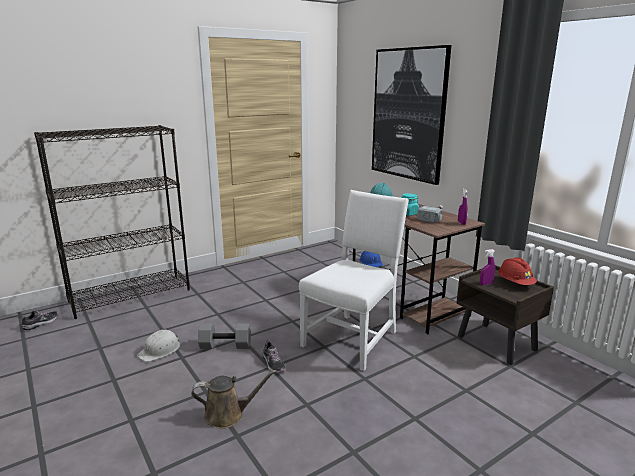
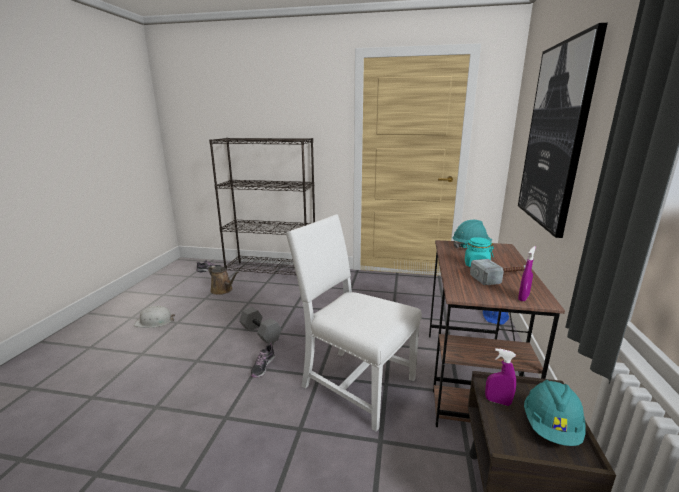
camera: 45 degrees right, 0 degrees up
(160, 350) = (225, 316): white hard hat -> white hard hat (154, 321)
(228, 415) = (178, 387): brown watering can -> brown watering can (223, 290)
(353, 338) = (354, 383): white chair -> white chair turned 135 degrees counterclockwise
(515, 283) = (551, 427): red hard hat -> turquoise hard hat

